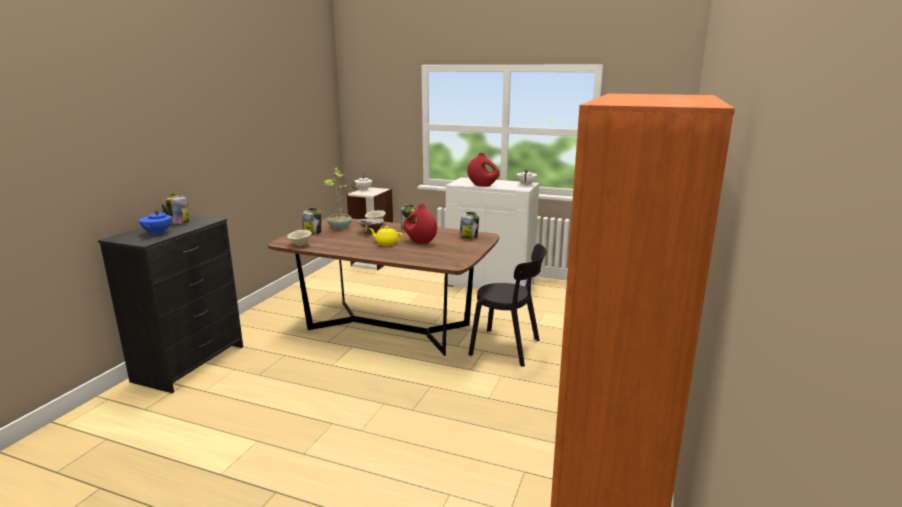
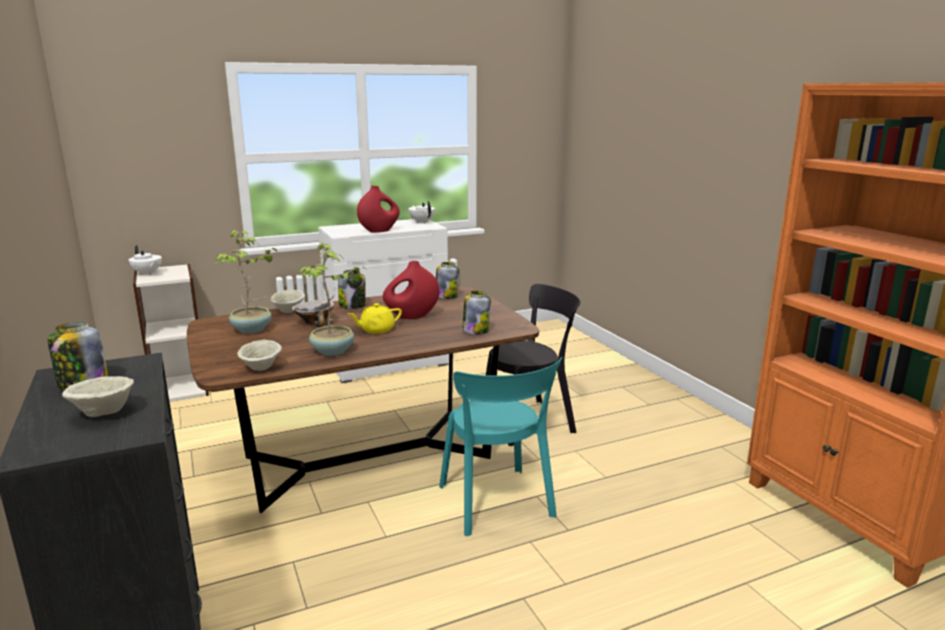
camera: 45 degrees left, 0 degrees up
(157, 233) = (103, 413): blue teapot -> beige bowl
(312, 232) = (229, 347): jar -> jar (475, 330)
(342, 247) = (333, 351): none -> potted plant
(403, 379) = (497, 504): none -> turquoise chair

